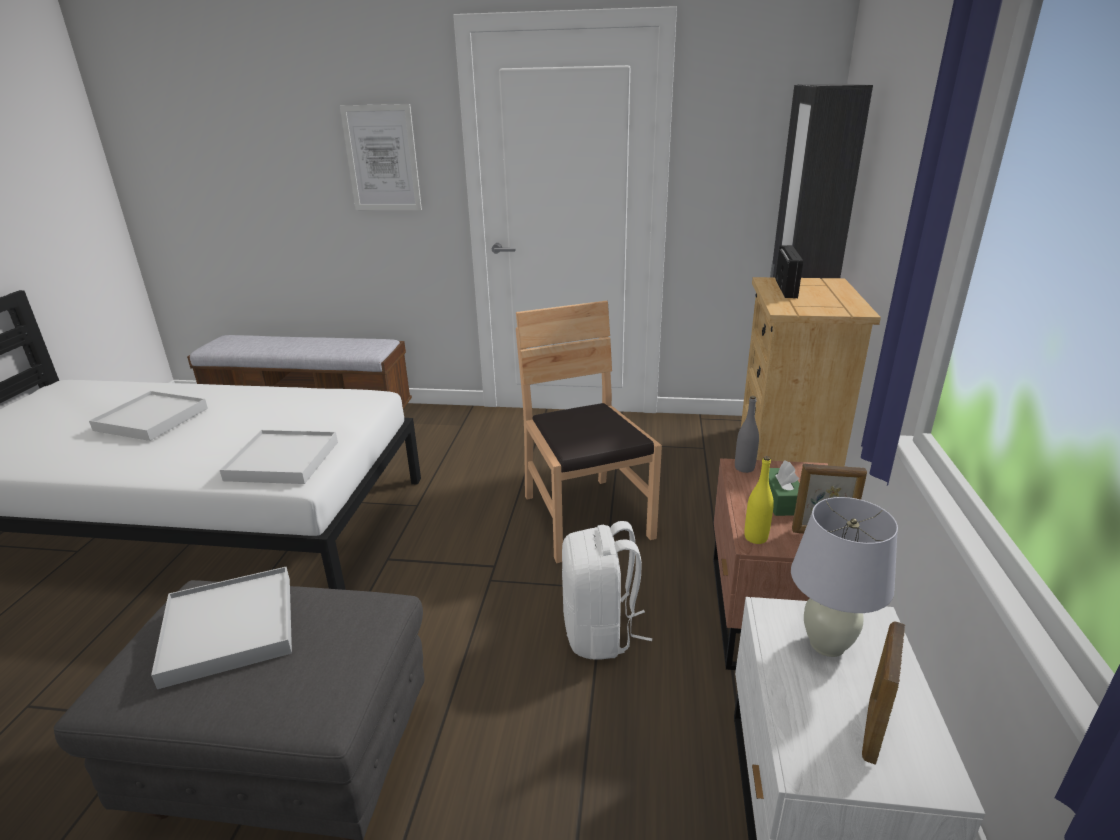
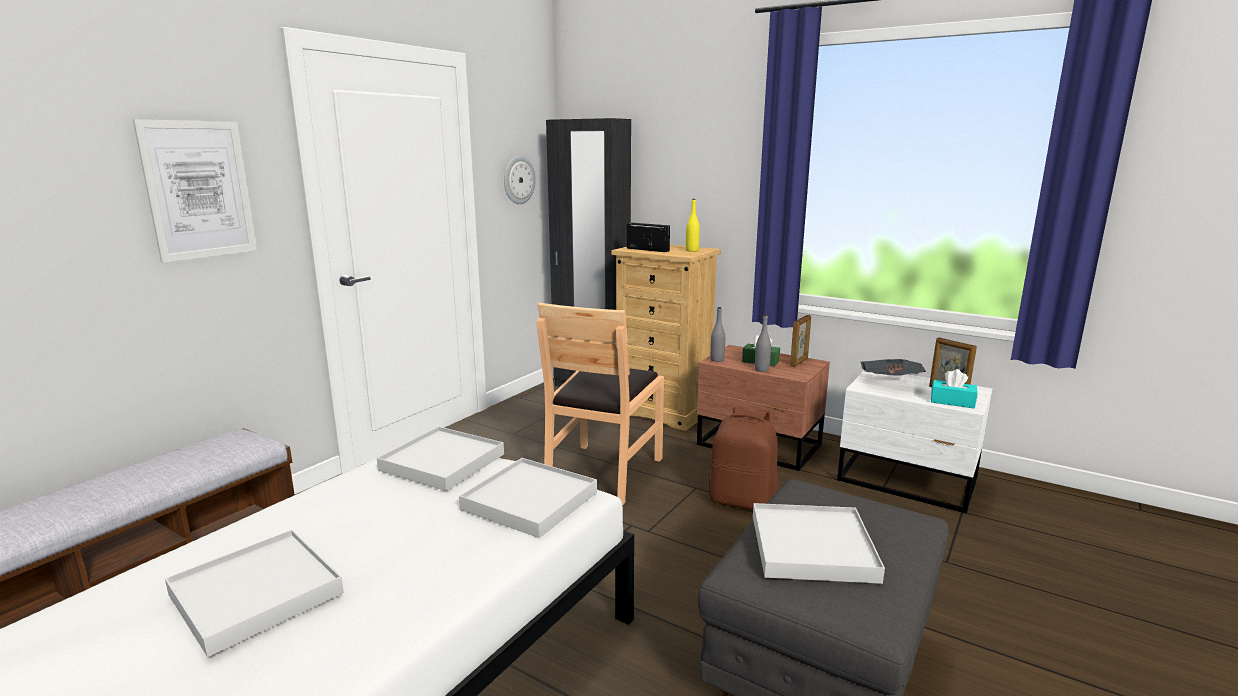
camera: 65 degrees left, 10 degrees down
(340, 410) = (442, 462): none -> white tray
(585, 517) = (603, 472): brown chair -> brown chair turned 75 degrees counterclockwise
(600, 632) = (742, 500): white backpack -> brown backpack
(745, 508) = (761, 370): none -> grey bottle
(749, 165) = (518, 180): none -> wall clock
(755, 537) = (793, 375): yellow bottle -> yellow bottle (692, 250)
(812, 738) = (952, 402): none -> turquoise tissue box
(826, 644) = (890, 384): white table lamp -> newspaper

